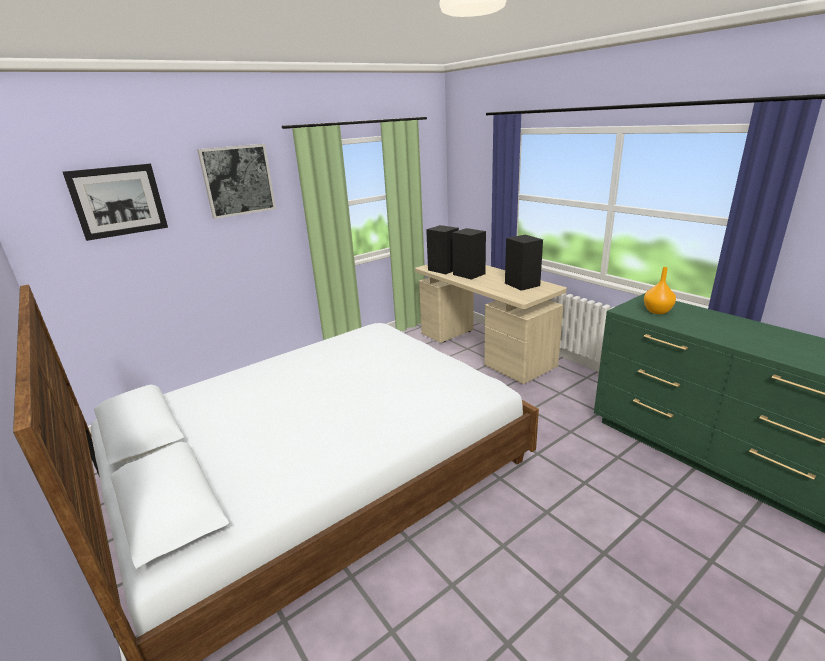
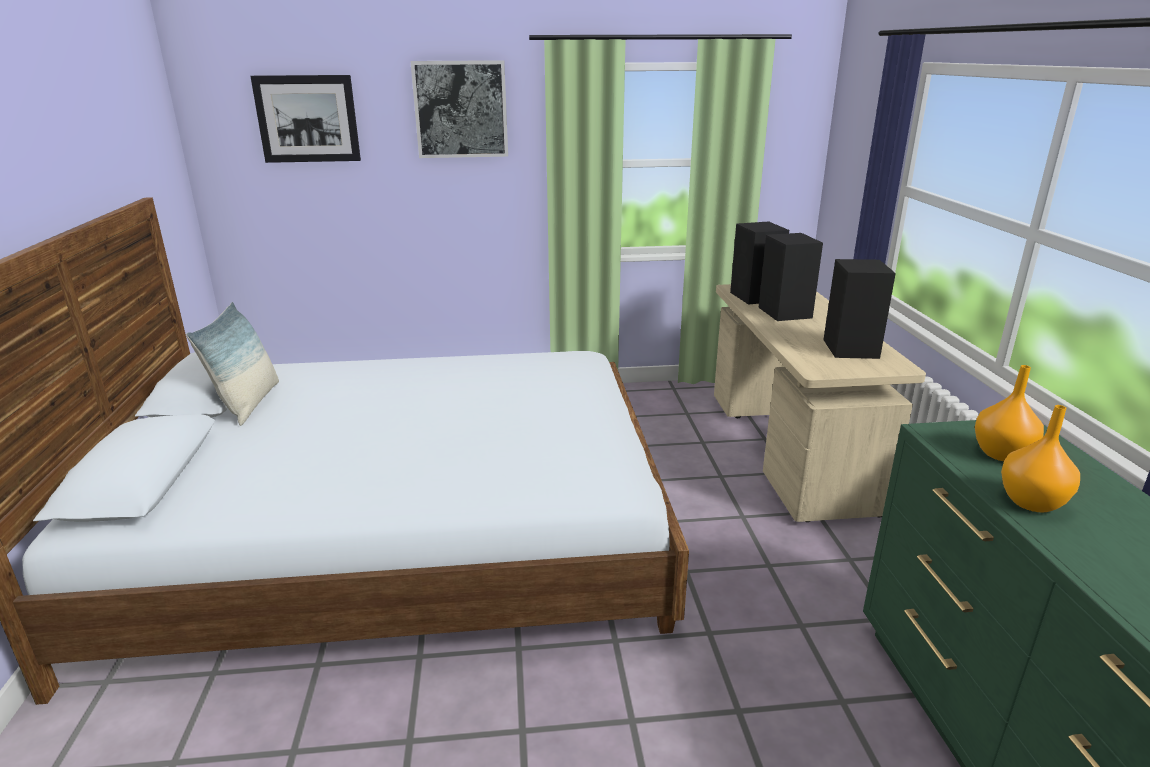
camera: 30 degrees right, 0 degrees up
(186, 425) = (248, 403): none -> pillow
(693, 327) = (1033, 503): none -> orange vase

